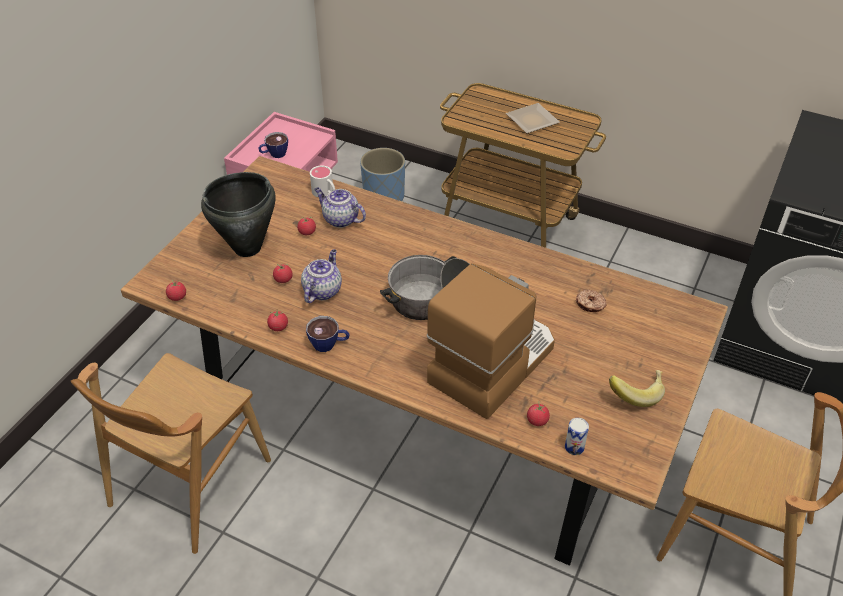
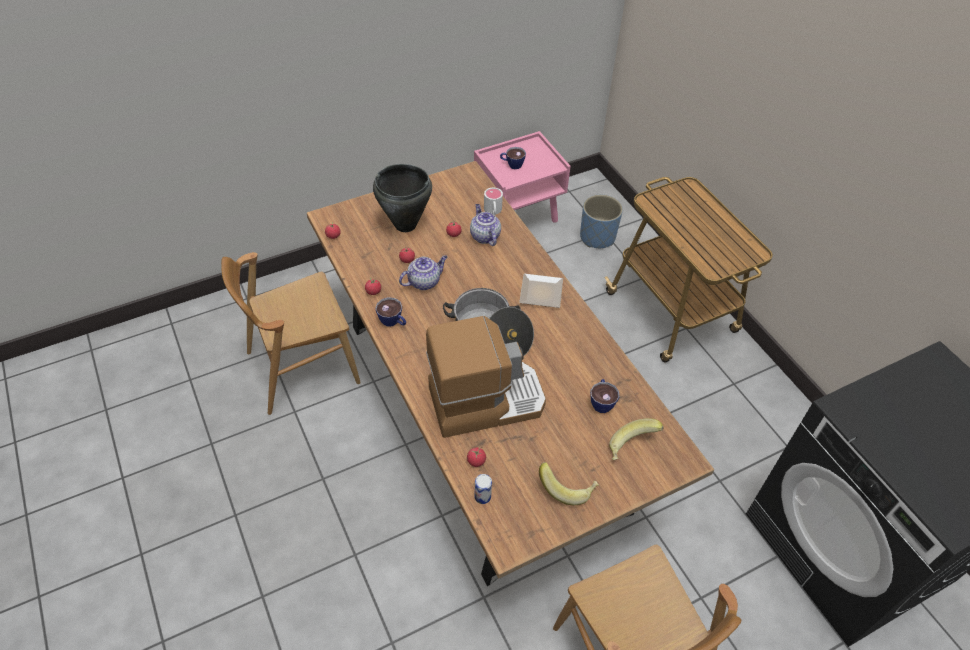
camera: 35 degrees right, 5 degrees up
(534, 121) = (711, 232): plate -> plate (542, 294)
(590, 305) = (601, 401): donut -> cup
(652, 327) = (632, 448): none -> banana

